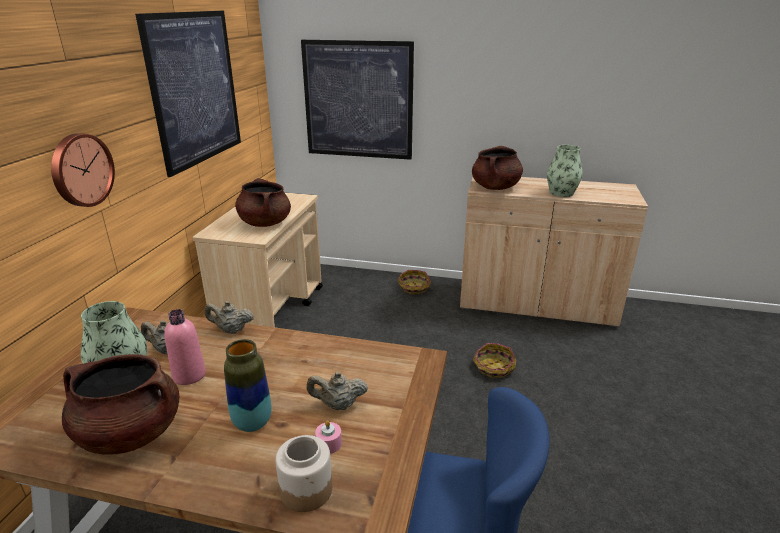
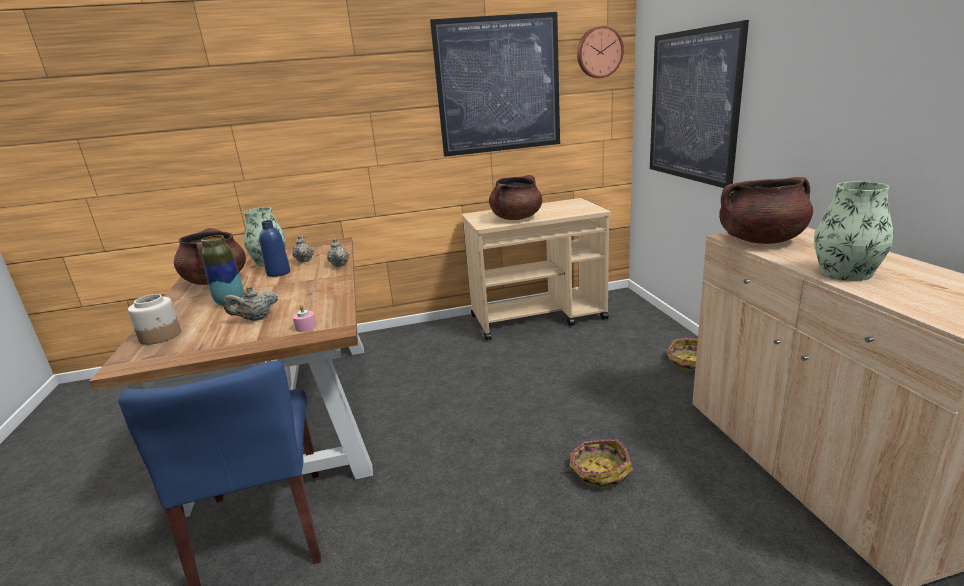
camera: 65 degrees right, 5 degrees down
(81, 170) = (351, 133): wall clock -> wall clock (599, 52)
(189, 375) = (278, 273): pink bottle -> blue bottle
(329, 444) = (209, 329): pink candle -> pink candle (306, 327)
(338, 405) = (255, 319): beige teapot -> beige teapot turned 90 degrees counterclockwise

